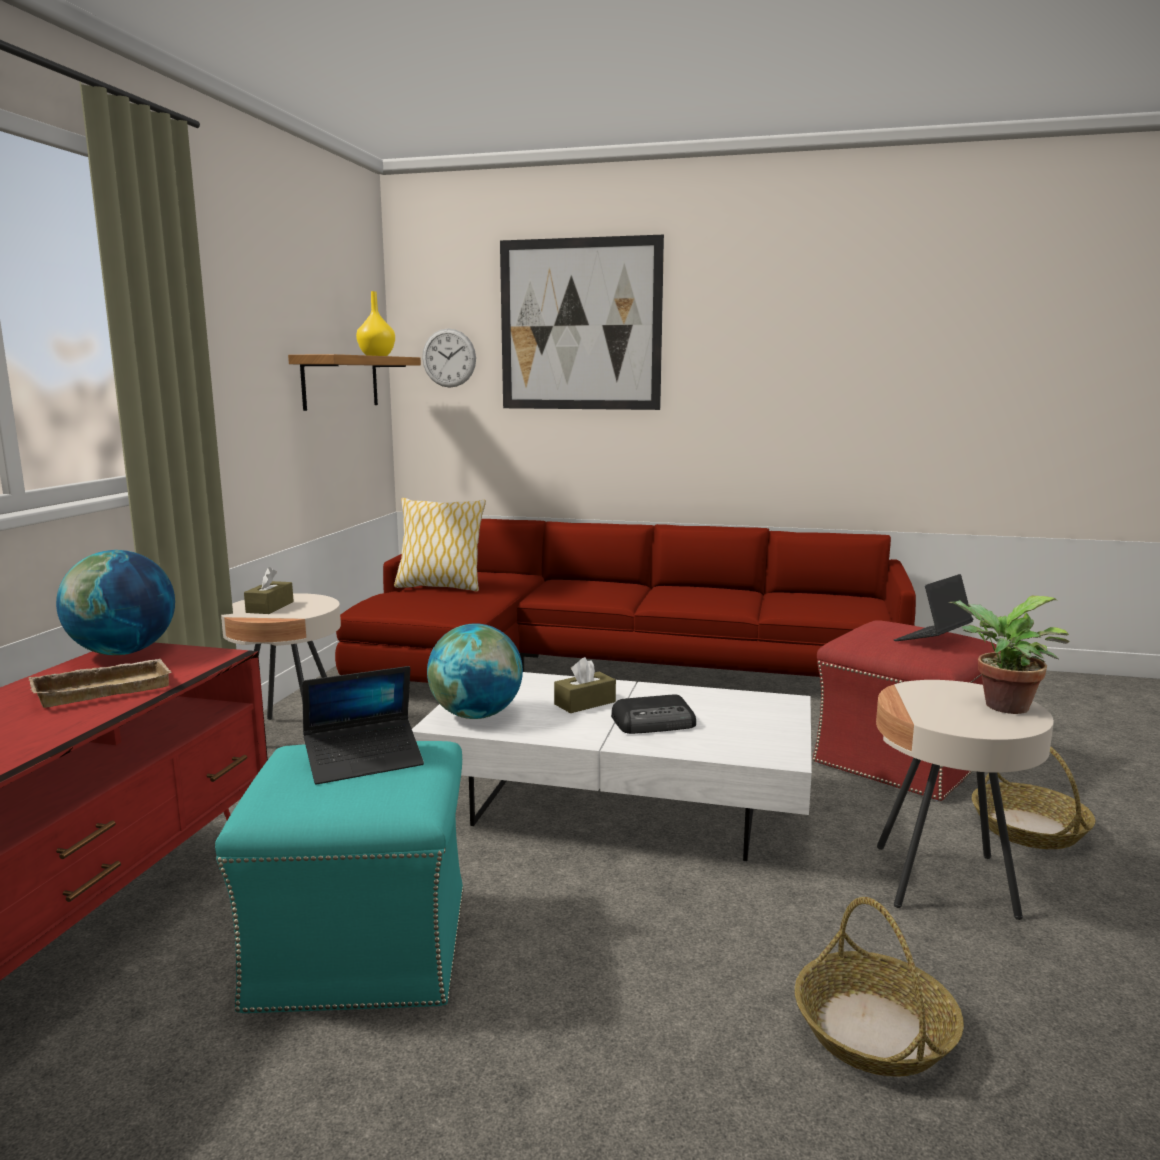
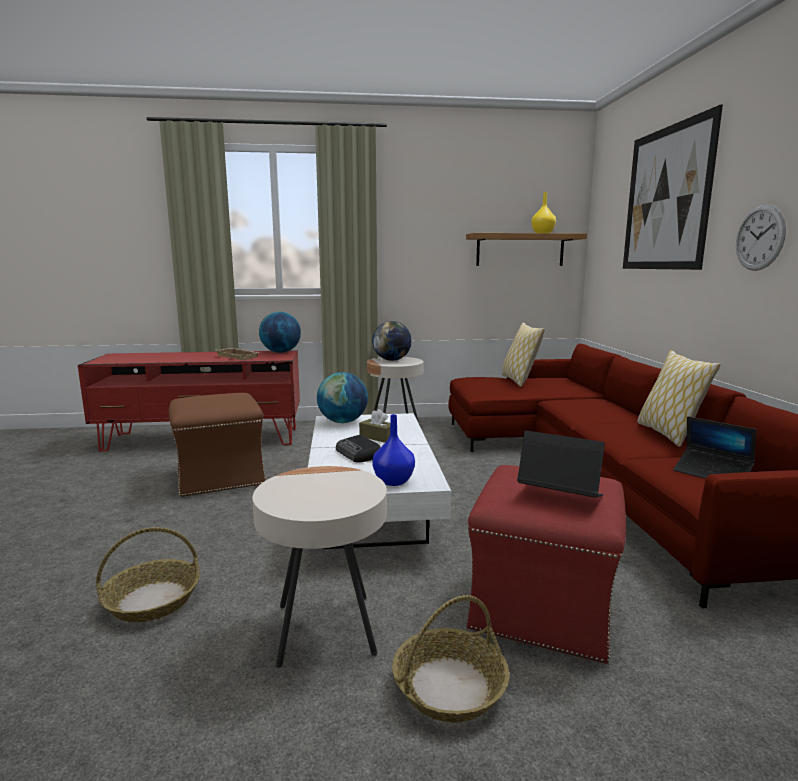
camera: 70 degrees right, 0 degrees up
(270, 607) = (392, 360): brown tissue box -> globe
(364, 761) = (224, 400): laptop -> laptop (712, 473)
(364, 947) = (220, 477): turquoise ottoman -> brown ottoman
(449, 358) = (607, 232): wall clock -> wall clock (759, 238)
(710, 588) = (668, 434): none -> pillow
(774, 717) = (394, 481): none -> blue vase
(1001, 706) = (325, 502): potted plant -> none

